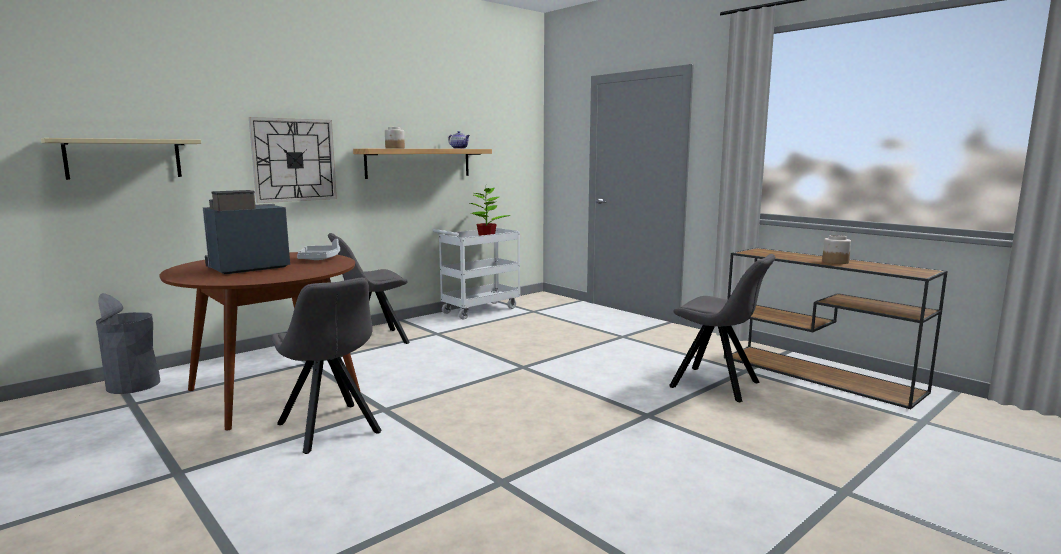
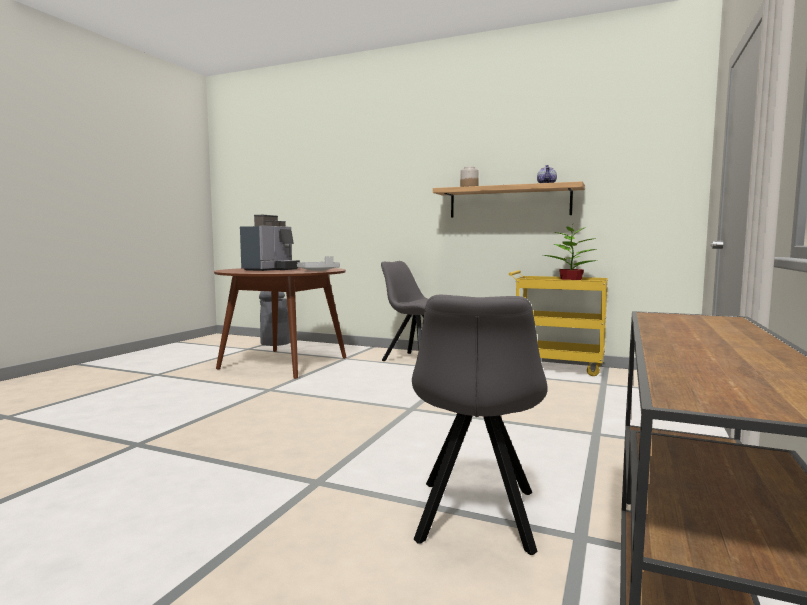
camera: 65 degrees right, 5 degrees down
(124, 158) = (296, 203): beige shelf -> none
(245, 268) = (271, 269): coffee machine -> coffee machine turned 90 degrees clockwise
(294, 160) = (393, 202): wall clock -> none
(330, 428) = (228, 385): grey chair -> none
(478, 311) = (555, 368): white cart -> yellow cart
(834, 262) = (708, 346): jar -> none

